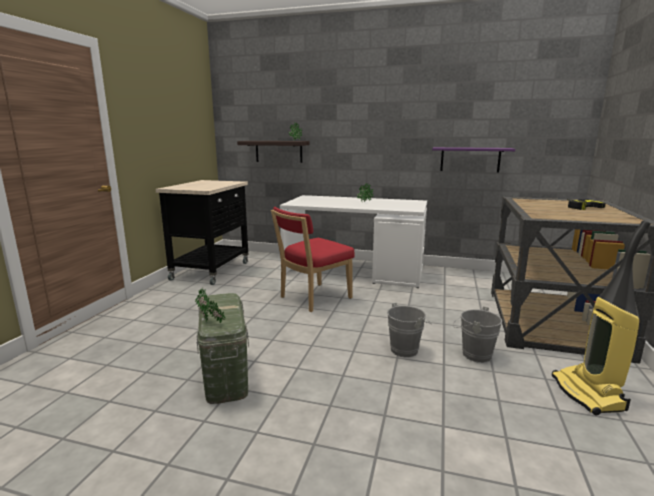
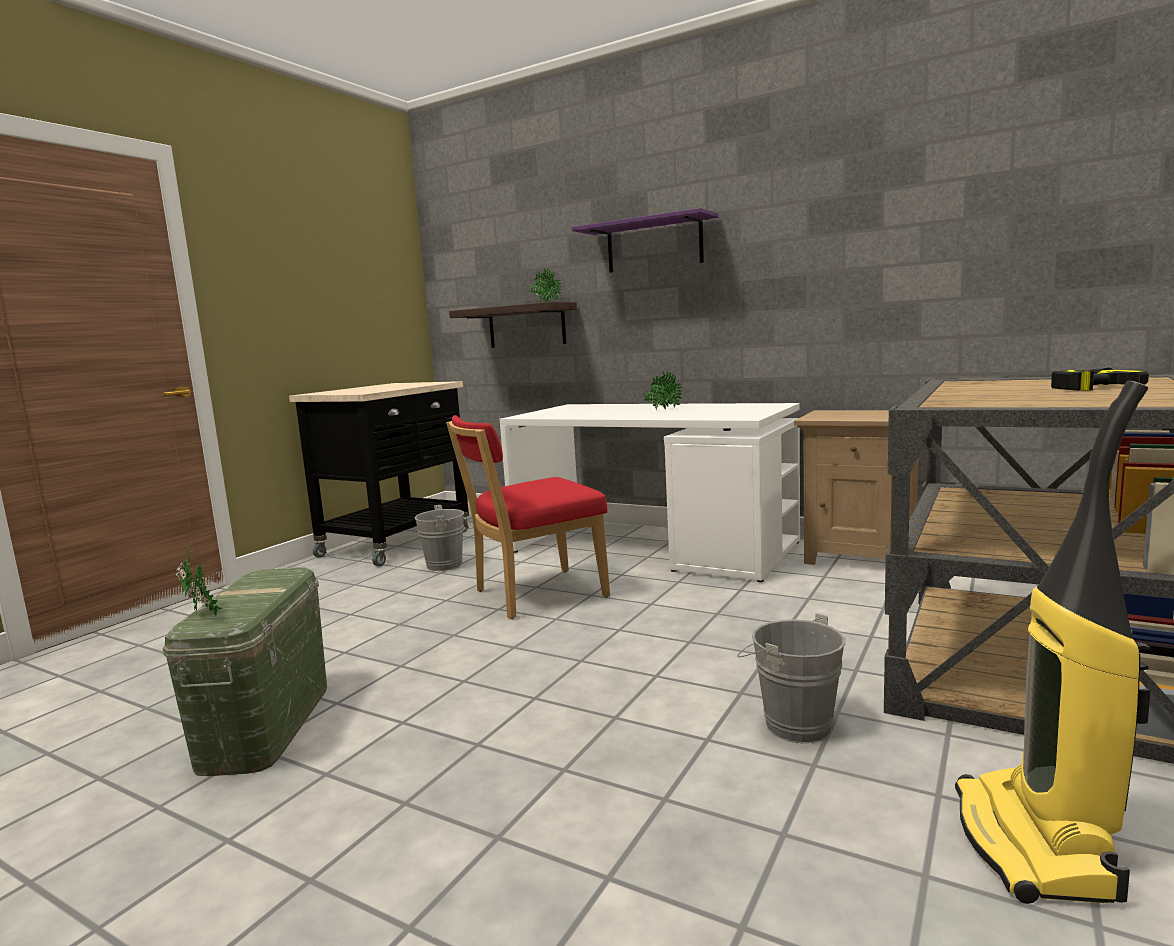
camera: 15 degrees right, 5 degrees down
(407, 349) = (648, 702): grey bucket -> grey bucket (449, 564)
(455, 274) = (861, 558): none -> beige nightstand
(470, 159) = (884, 312): purple shelf -> purple shelf (654, 245)

